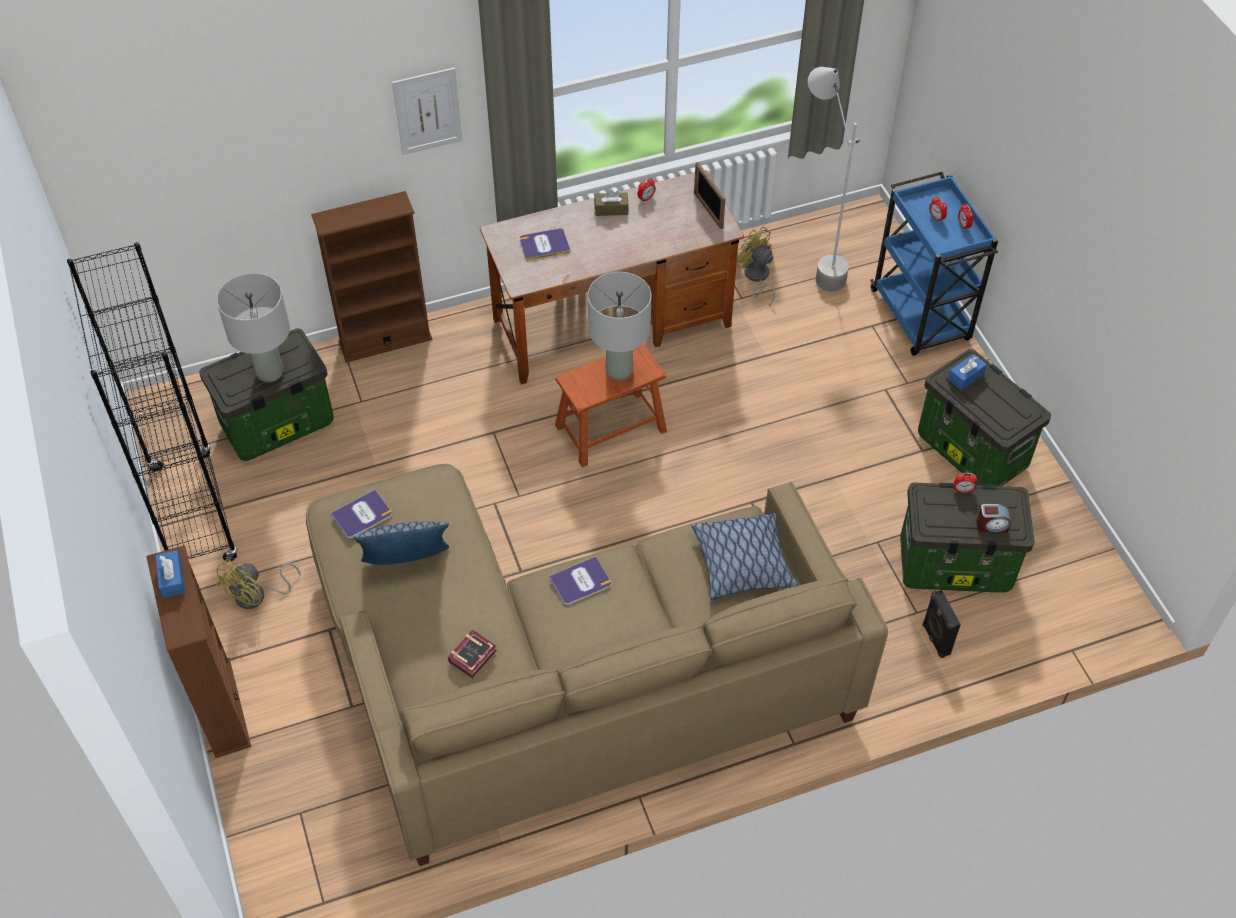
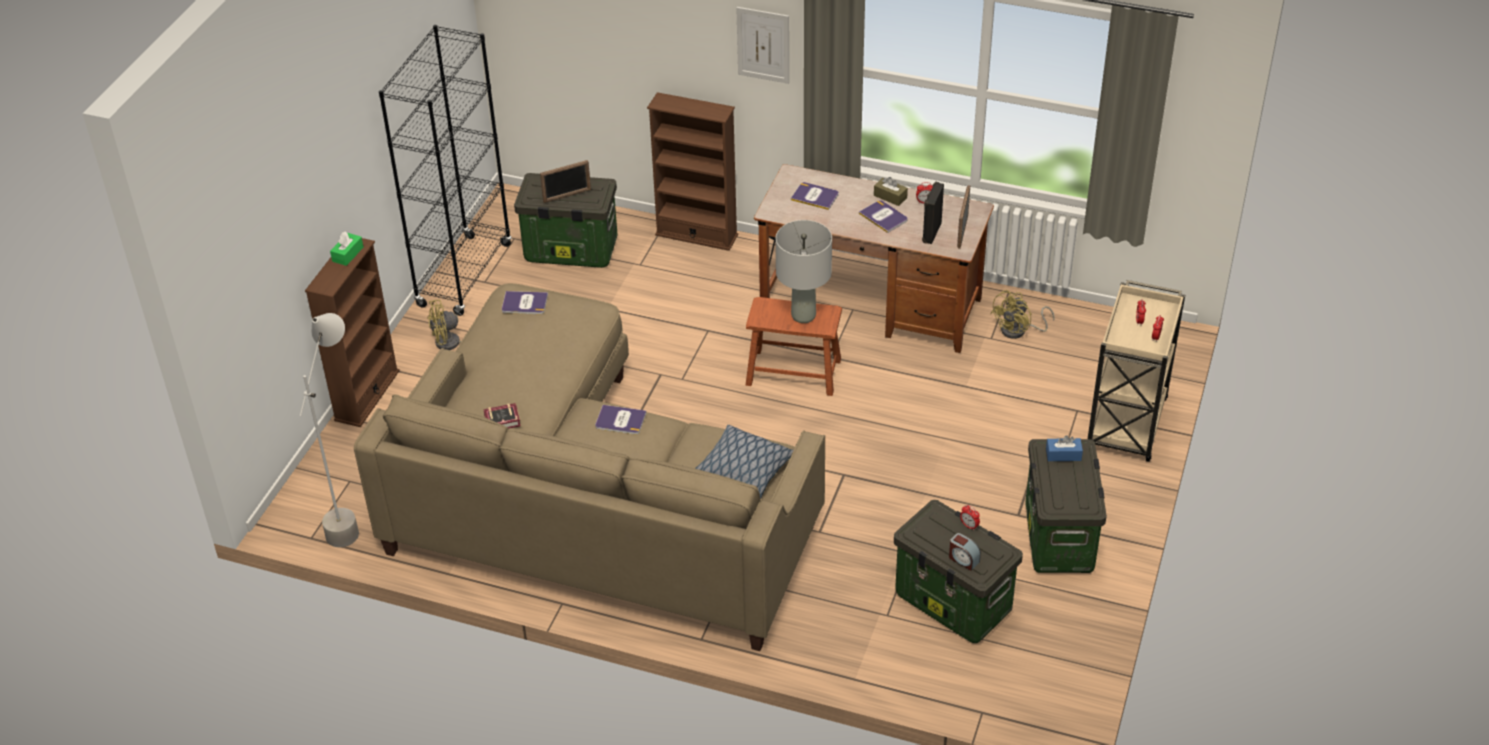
camera: 40 degrees right, 10 degrees down
(172, 578) = (348, 254): blue tissue box -> green tissue box
(269, 372) = (567, 196): grey table lamp -> picture frame
(408, 564) = (521, 347): pillow -> none
(626, 233) = (883, 217): none -> book
(756, 278) = (1019, 331): yellow fan -> yellow fan turned 135 degrees counterclockwise
(817, 263) = (1081, 345): grey floor lamp -> grey floor lamp (352, 514)
(921, 317) = (1126, 425): blue cart -> beige cart
(935, 639) = (881, 640): black speaker -> black speaker (931, 232)

